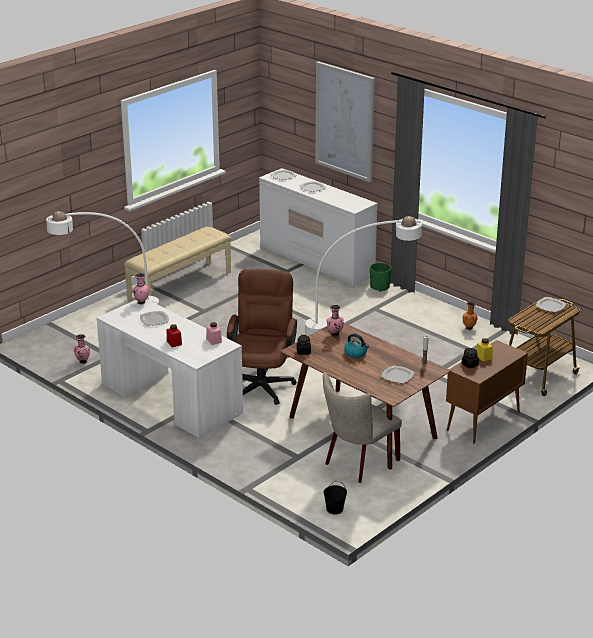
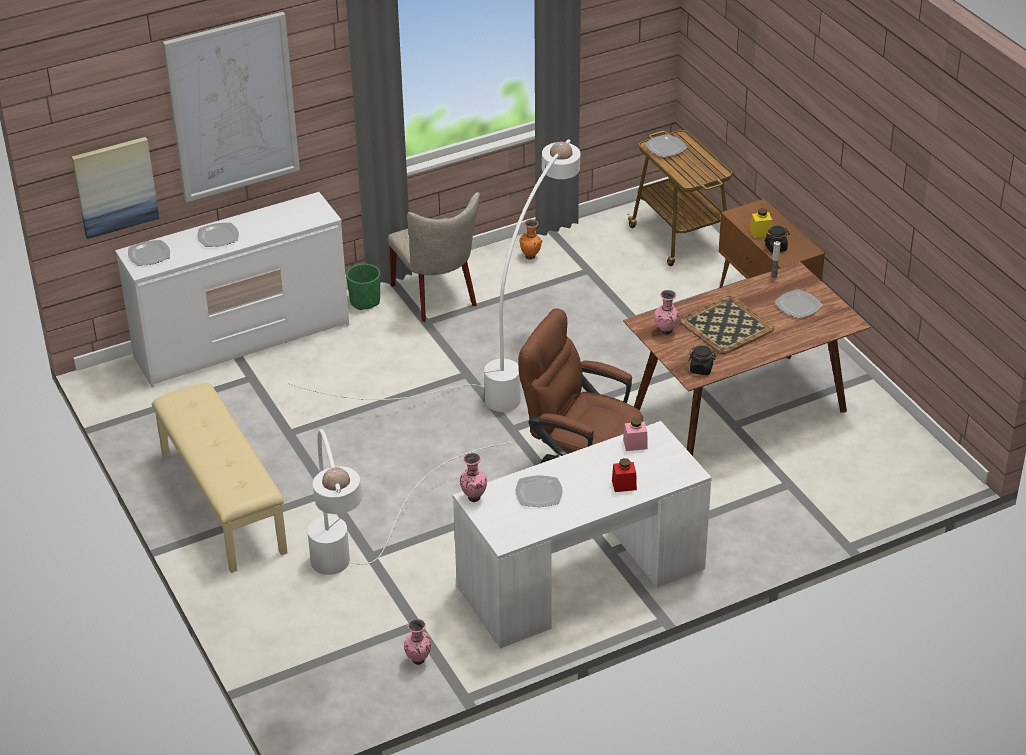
camera: 70 degrees left, 10 degrees up
(289, 132) = (115, 186): none -> picture
(335, 509) = (920, 479): black bucket -> none
(356, 353) = (725, 325): kettle -> tray
(358, 463) = (823, 434): beige chair -> beige chair (437, 297)

